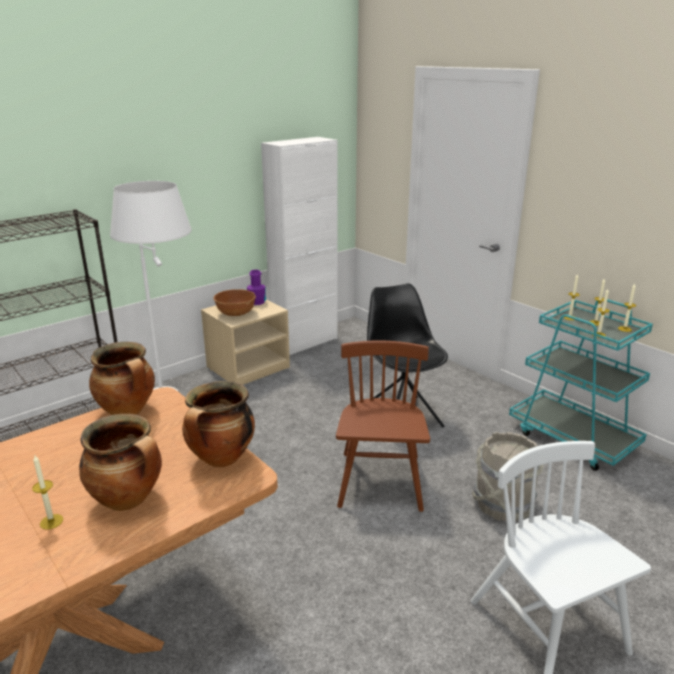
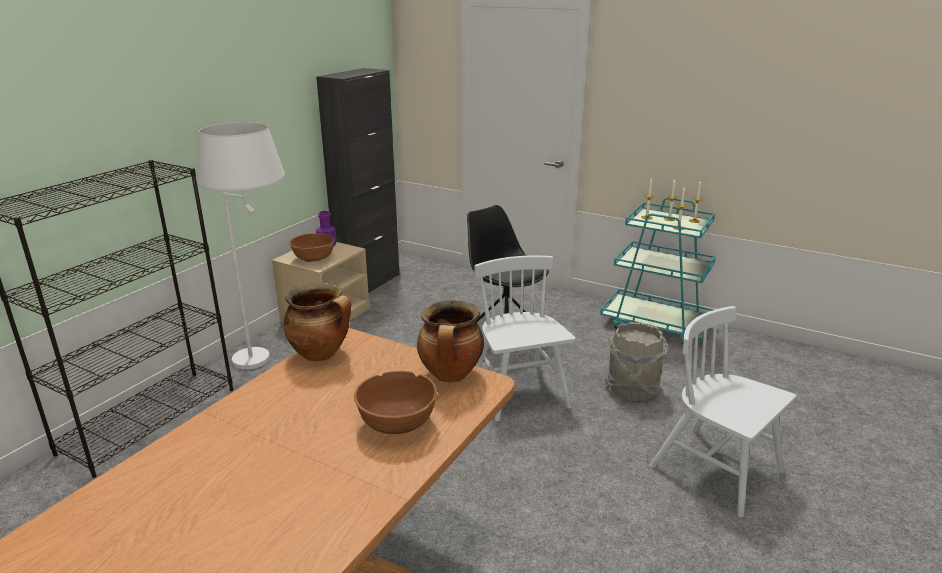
camera: 20 degrees left, 0 degrees up
(51, 521) = (340, 456): candle -> none
(129, 499) = (397, 423): cooking pot -> brown bowl
(304, 342) = (368, 283): white cabinet -> black cabinet
(380, 481) = (520, 391): brown chair -> white chair

